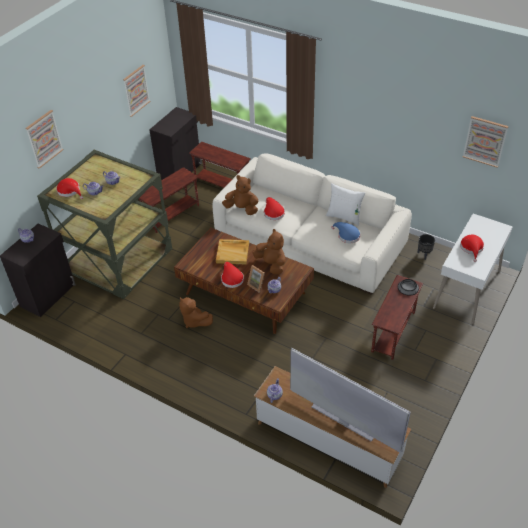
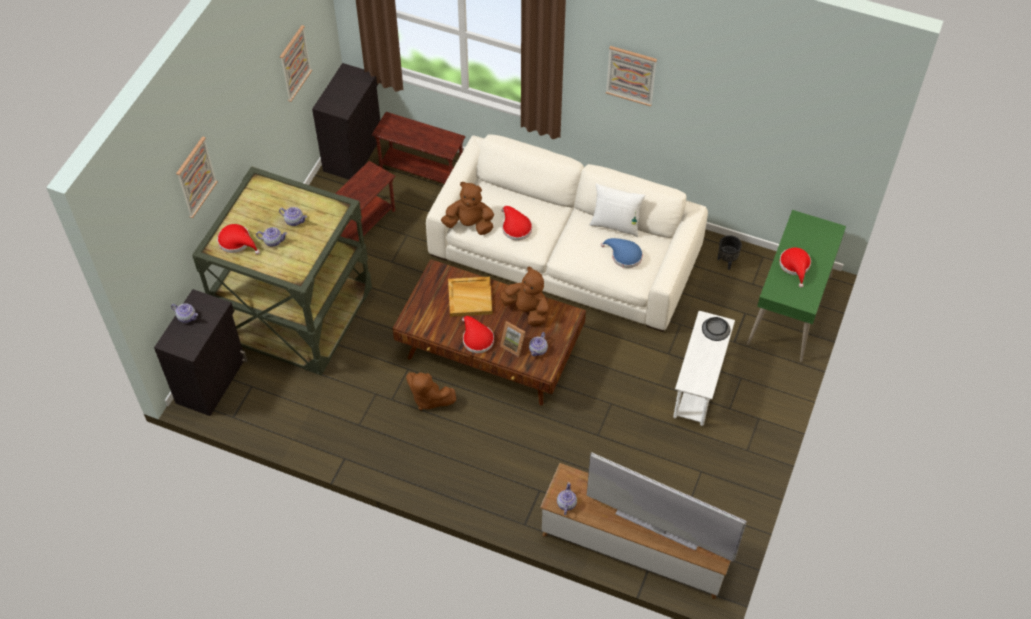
camera: 10 degrees left, 10 degrees up
(393, 332) = (699, 386): brown side table -> white side table
(467, 289) = (790, 310): white desk -> green desk
(485, 141) = (806, 125): picture -> picture (631, 75)

